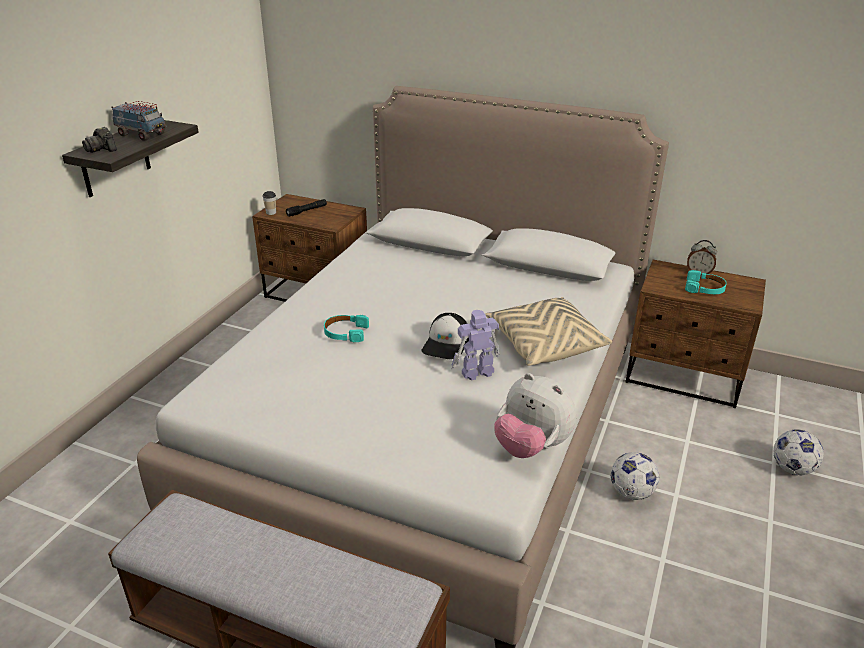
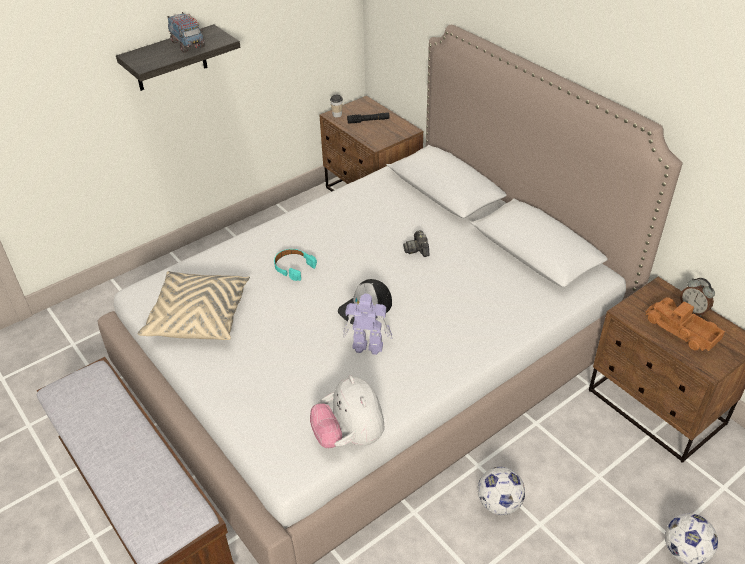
camera: 30 degrees right, 10 degrees up
(101, 149) = (146, 55): camera -> camera (417, 249)
(544, 344) = (451, 338): beige pillow -> beige pillow (199, 317)
(704, 288) = (681, 331): turquoise headphones -> toy truck

